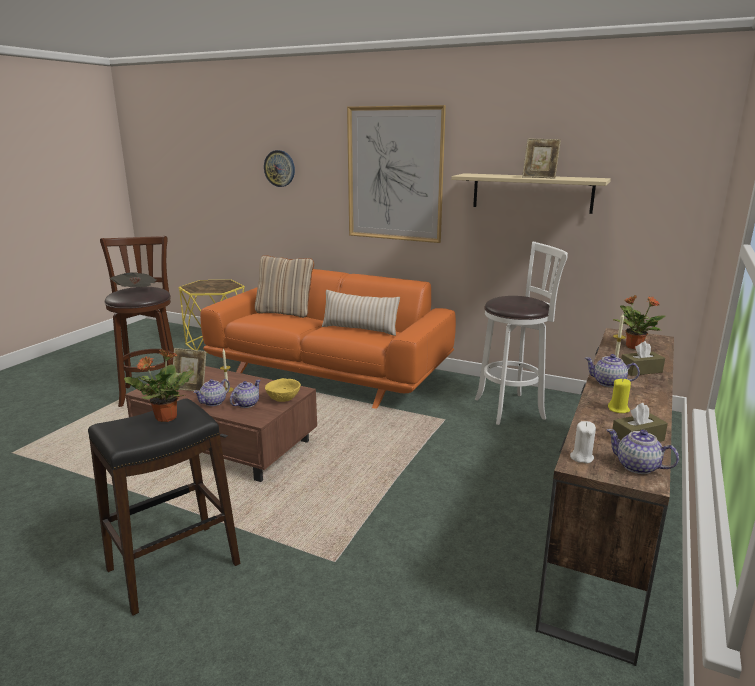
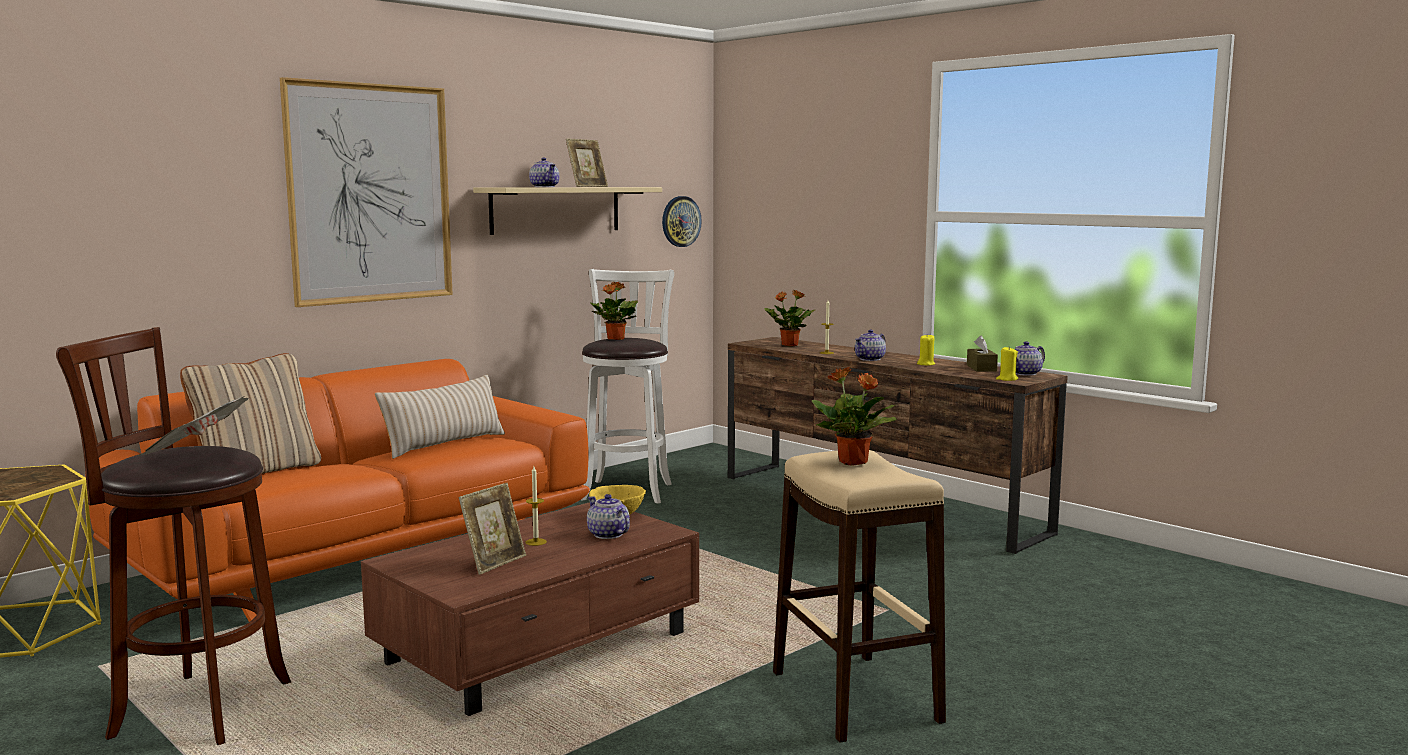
camera: 70 degrees left, 10 degrees down
(173, 567) = (855, 697): black stool -> beige stool
(214, 402) = (577, 551): teapot -> teapot (544, 187)
(279, 168) = (121, 191): wall clock -> wall clock (680, 221)
(519, 297) = (615, 339): none -> potted plant
(581, 457) = (1007, 379): white candle -> yellow candle
(641, 370) = (848, 351): brown tissue box -> none

